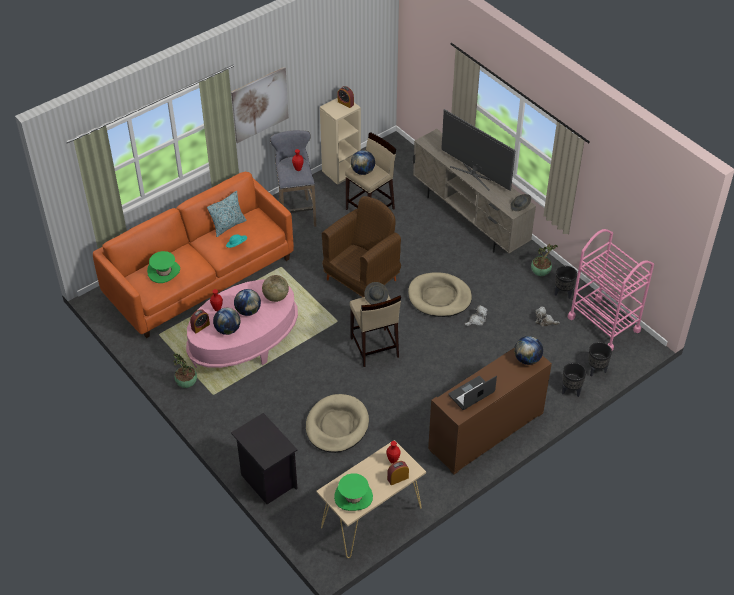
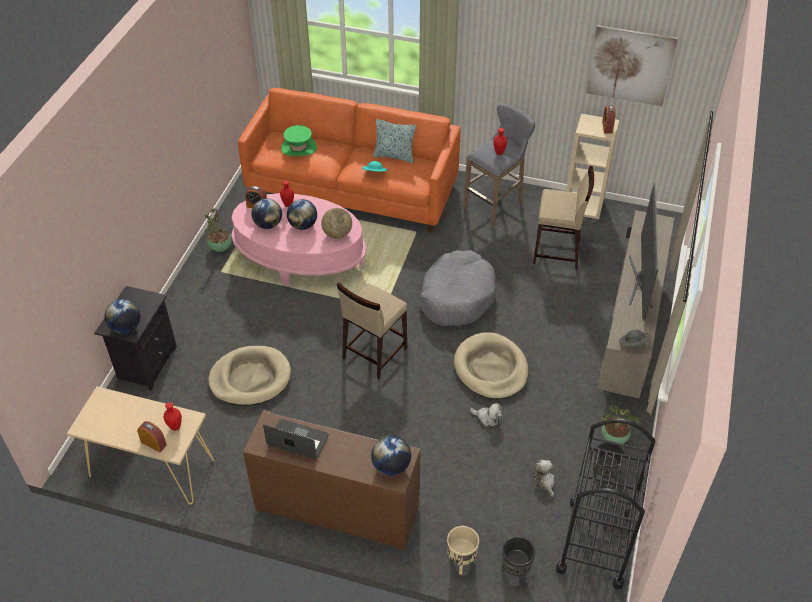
camera: 55 degrees right, 0 degrees up
(260, 104) = (503, 61): picture -> picture (630, 65)
(353, 496) = (106, 419): green hat -> none
(362, 279) = (456, 296): brown armchair -> grey dog bed
(363, 171) = (554, 200): globe -> globe (126, 327)
(376, 297) = (389, 299): grey hat -> none
(571, 391) = (461, 562): black planter -> beige planter
(603, 324) = (595, 543): pink cart -> black cart

